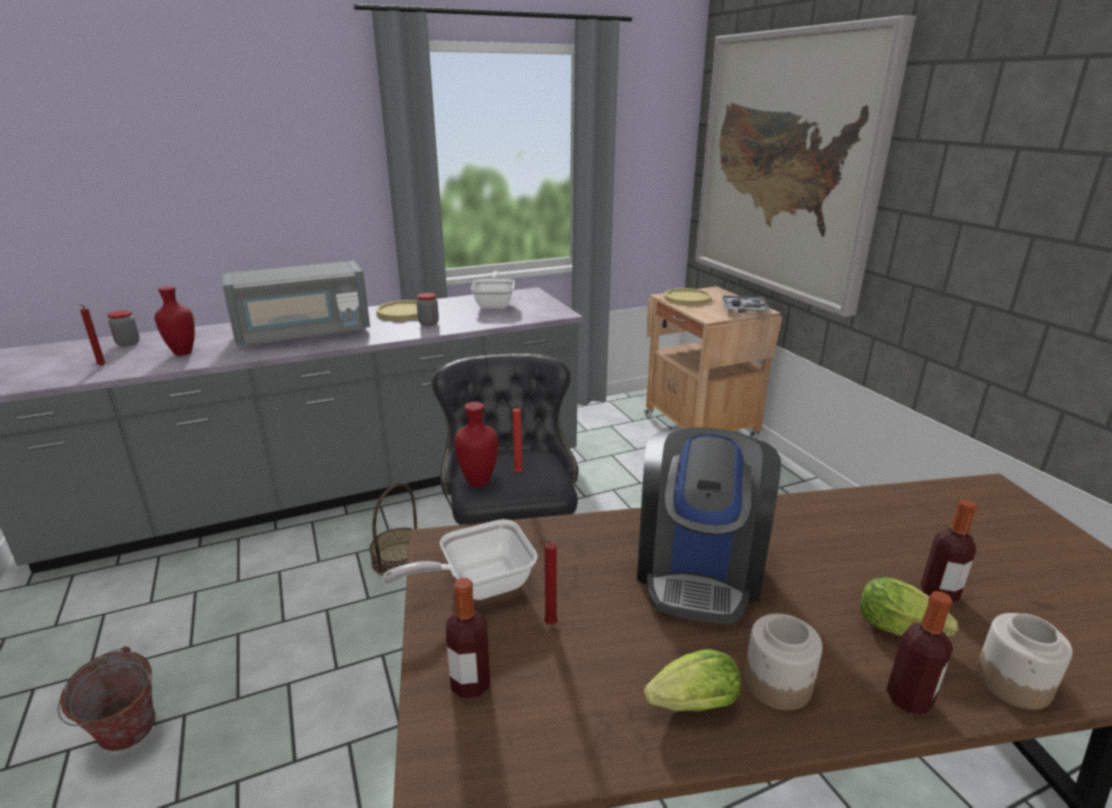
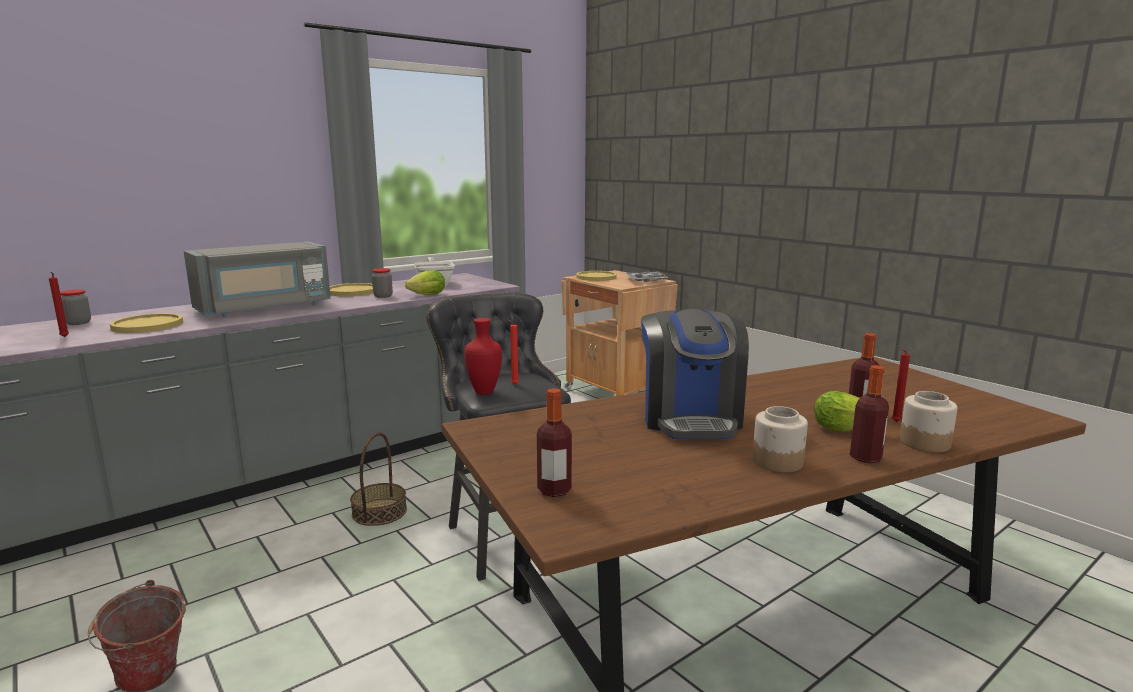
camera: 15 degrees left, 10 degrees down
(182, 353) = (147, 325): red vase -> yellow plate
(478, 585) = (523, 444): frying pan -> none
(548, 623) = (594, 455): red candle -> red candle (894, 421)
(688, 706) = (723, 479): lettuce -> lettuce (425, 295)
(786, 166) = (667, 163): picture -> none

